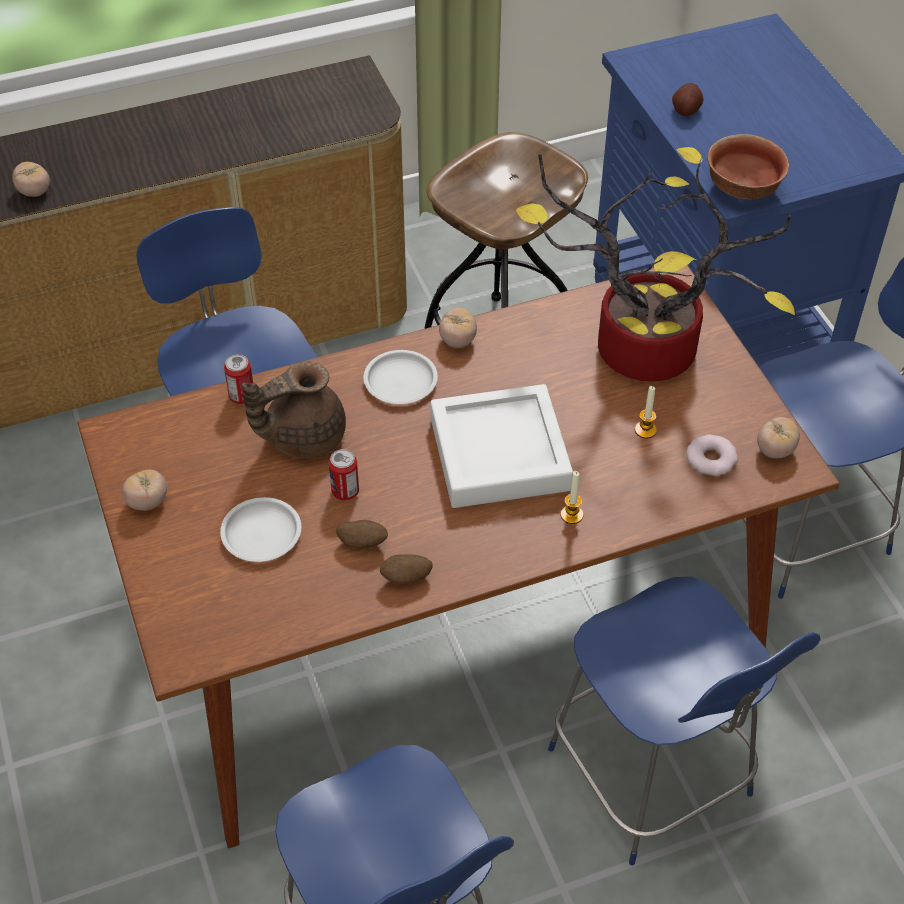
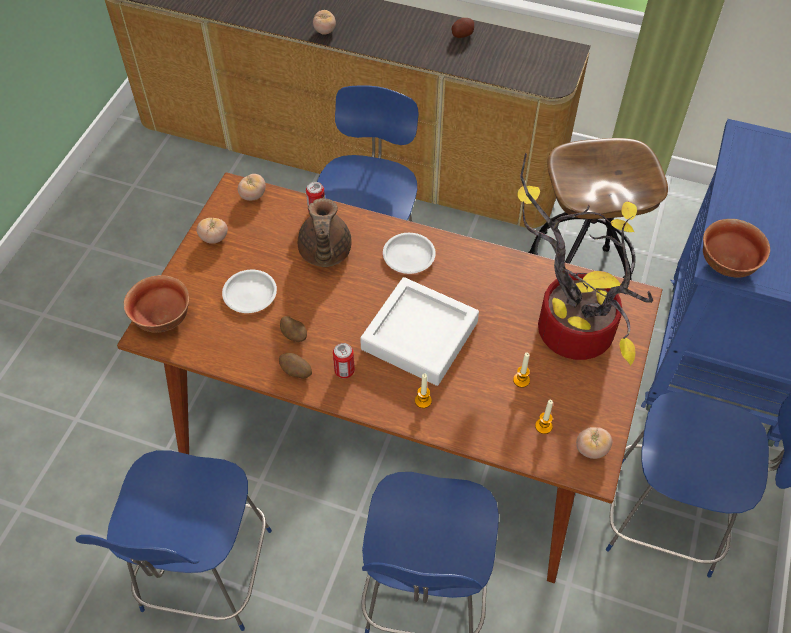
camera: 40 degrees right, 5 degrees up
(181, 630) = (161, 318): none -> bowl
(302, 436) = (324, 253): brown teapot -> brown teapot turned 105 degrees counterclockwise
(345, 491) = (315, 300): can -> can (344, 371)
(458, 340) = (466, 252): tomato -> tomato (253, 195)
(686, 110) = (745, 187): potato -> potato (462, 34)
(711, 459) = (543, 426): donut -> candle

